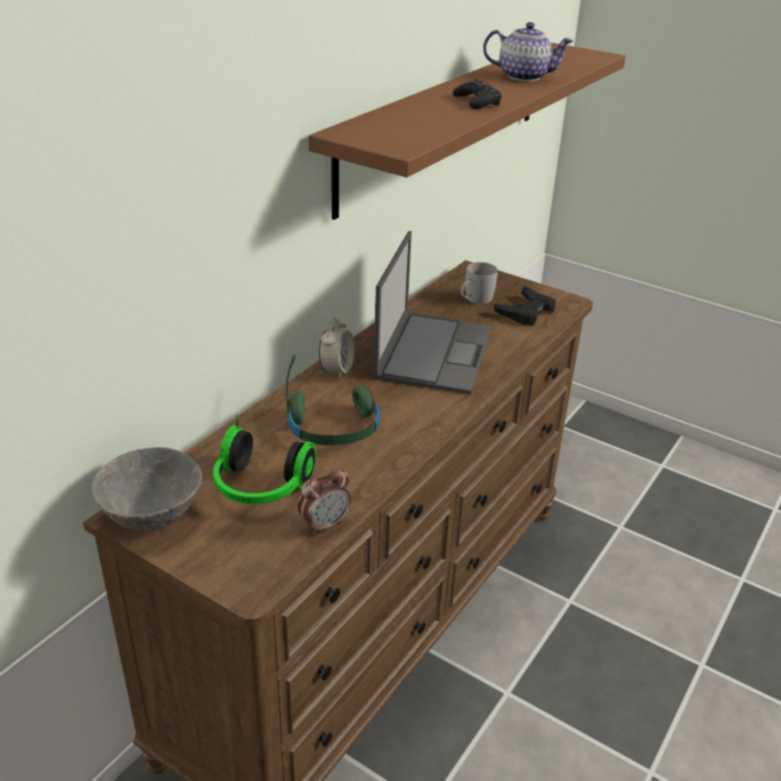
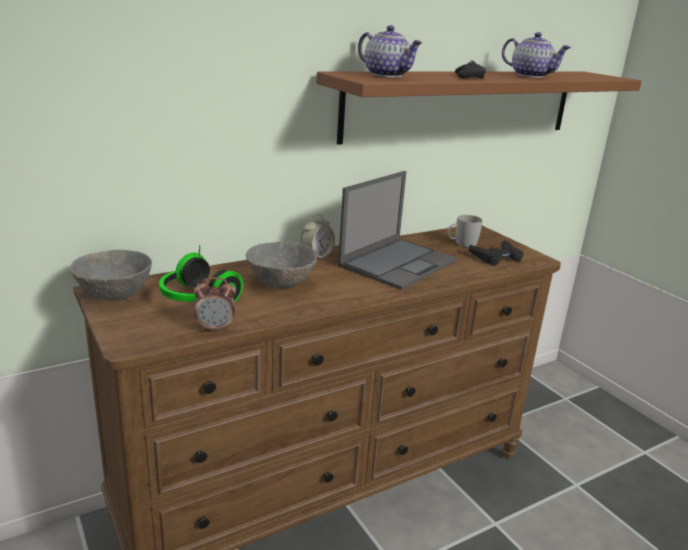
camera: 25 degrees right, 10 degrees down
(334, 427) = (281, 283): green headphones -> grey bowl
(397, 124) = (387, 75): none -> teapot

